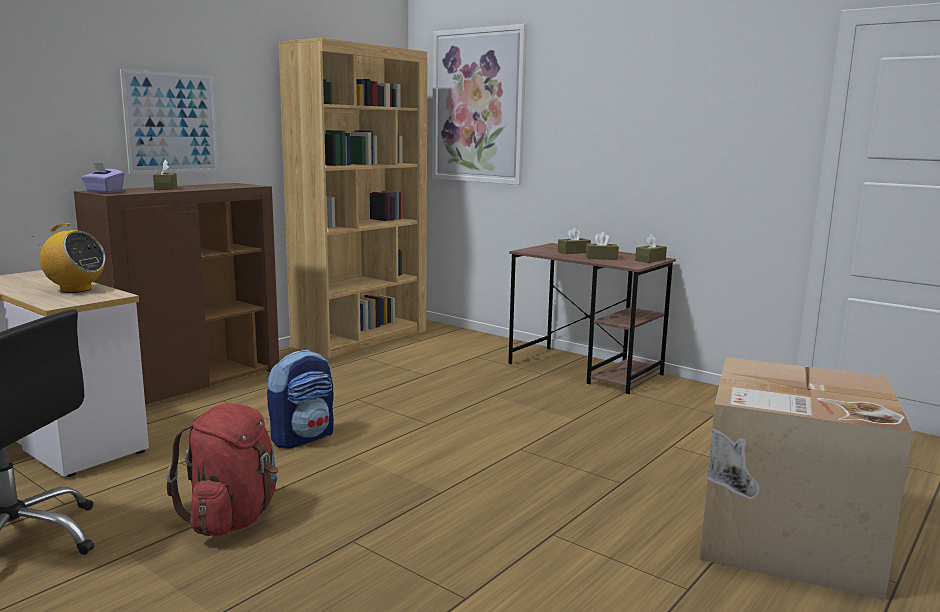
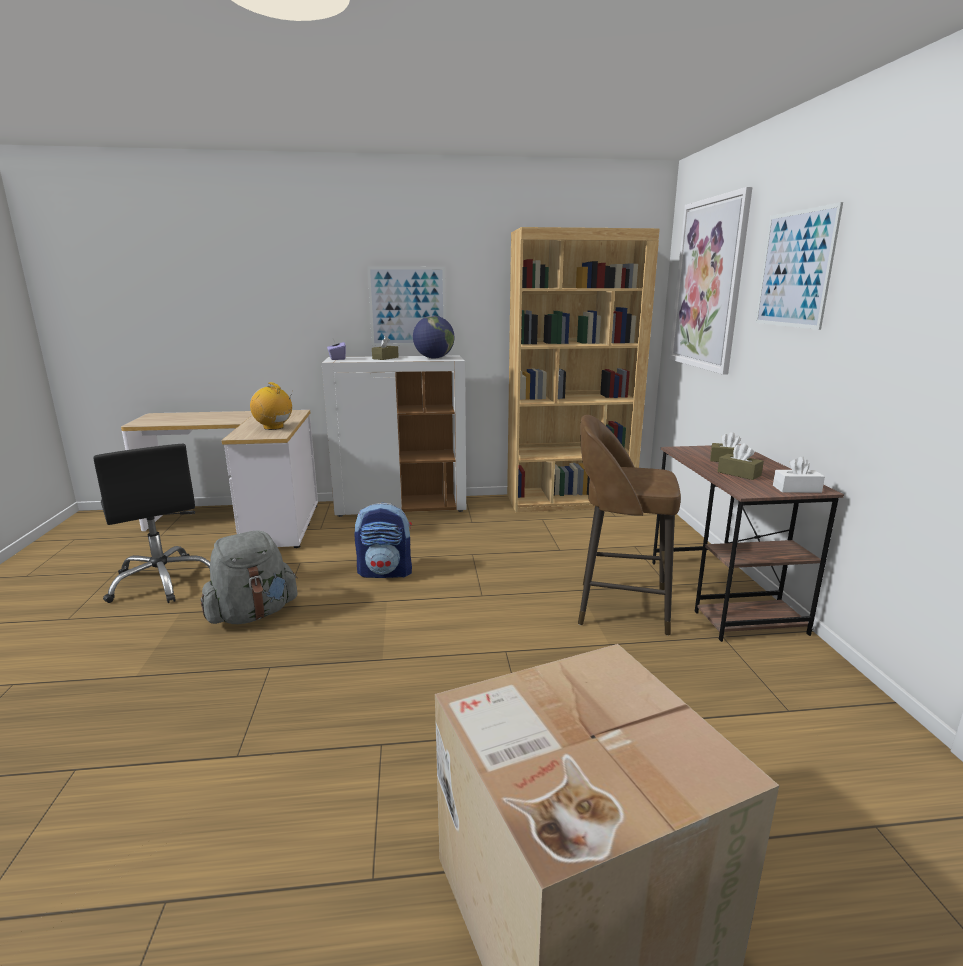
camera: 45 degrees right, 5 degrees up
(75, 290) = (274, 427): radio -> radio turned 150 degrees clockwise
(193, 383) = (402, 507): brown cabinet -> white cabinet
(225, 185) = (434, 358): none -> globe
(233, 517) = (253, 614): red backpack -> grey backpack
(539, 397) = (618, 607): none -> brown stool
(591, 94) = (795, 269): none -> picture
(650, 260) = (796, 489): brown tissue box -> white tissue box

